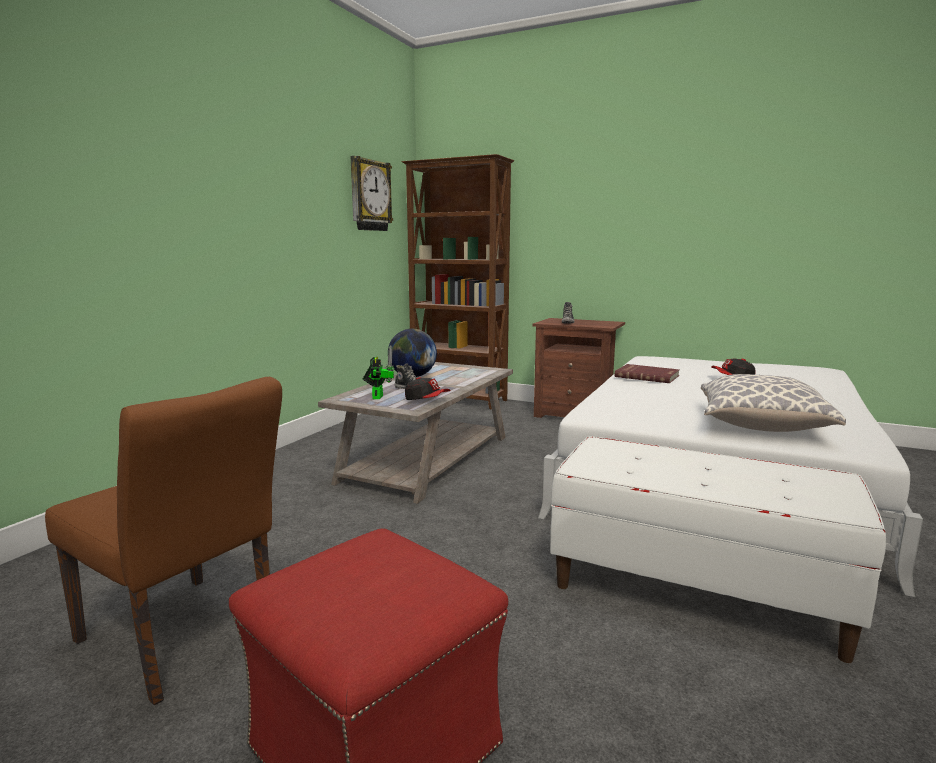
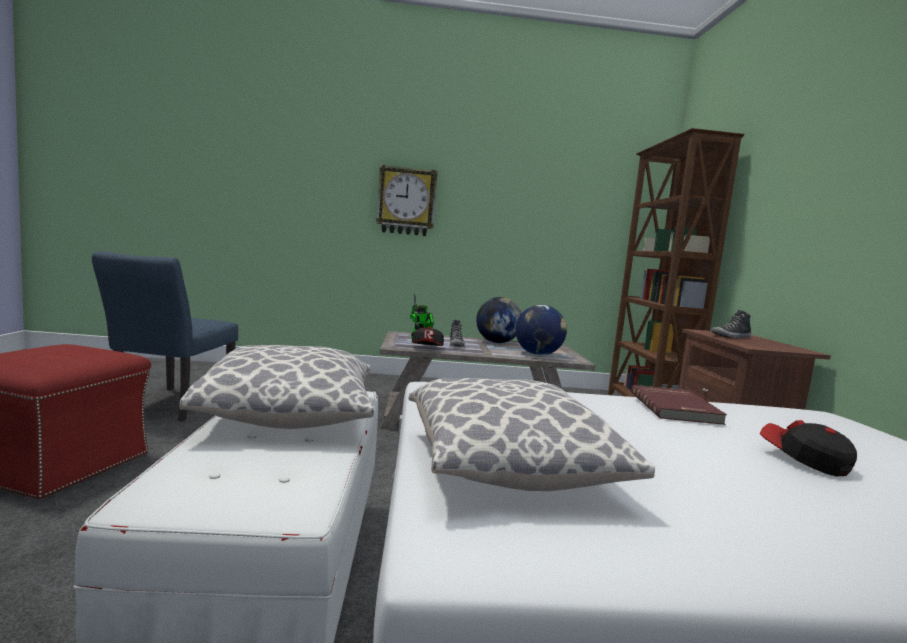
camera: 60 degrees right, 5 degrees down
(186, 640) = (170, 406): brown chair -> blue chair
(369, 195) = (587, 187): wall clock -> wall clock (406, 201)
(470, 375) = (538, 354): none -> globe
(664, 467) = (291, 416): none -> pillow

